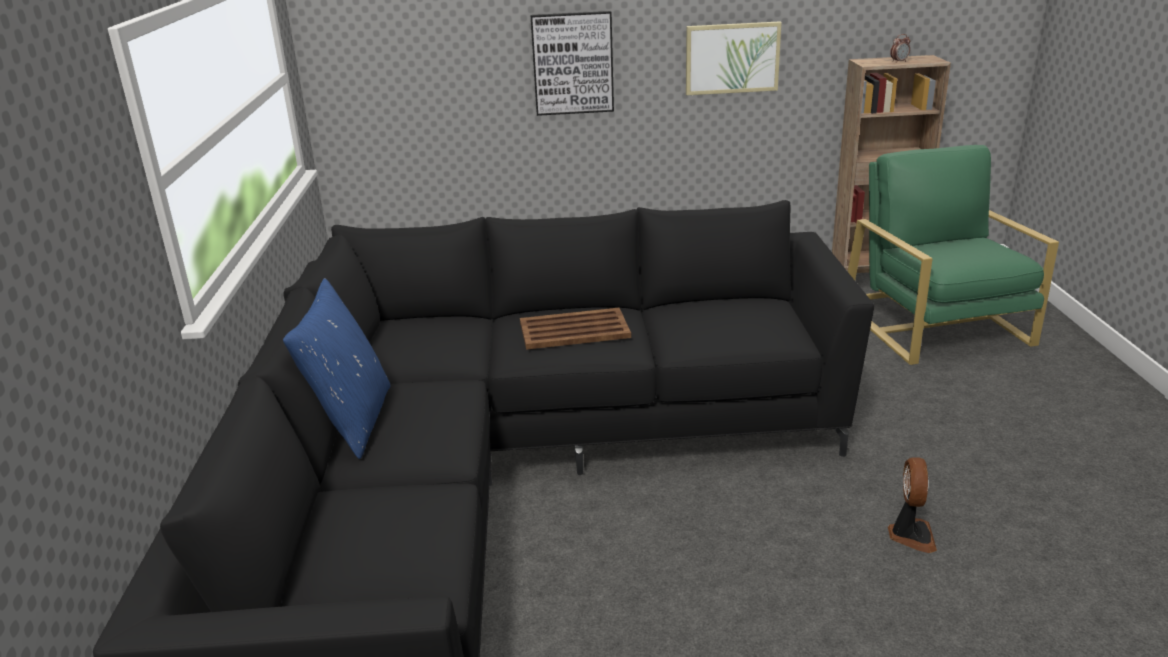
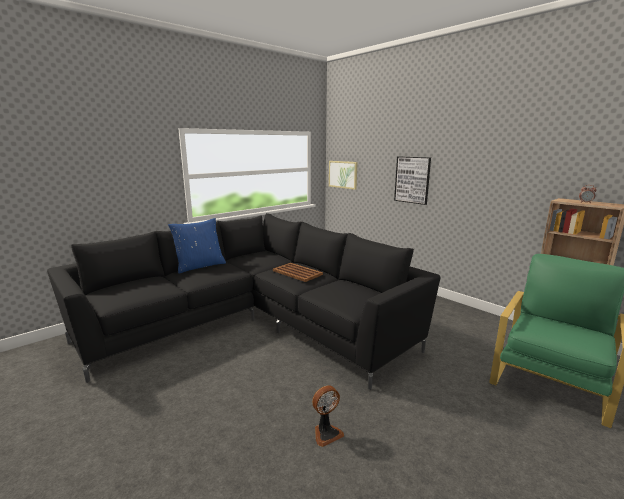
camera: 50 degrees right, 10 degrees down
(732, 58) = (488, 188): picture -> picture (343, 174)

